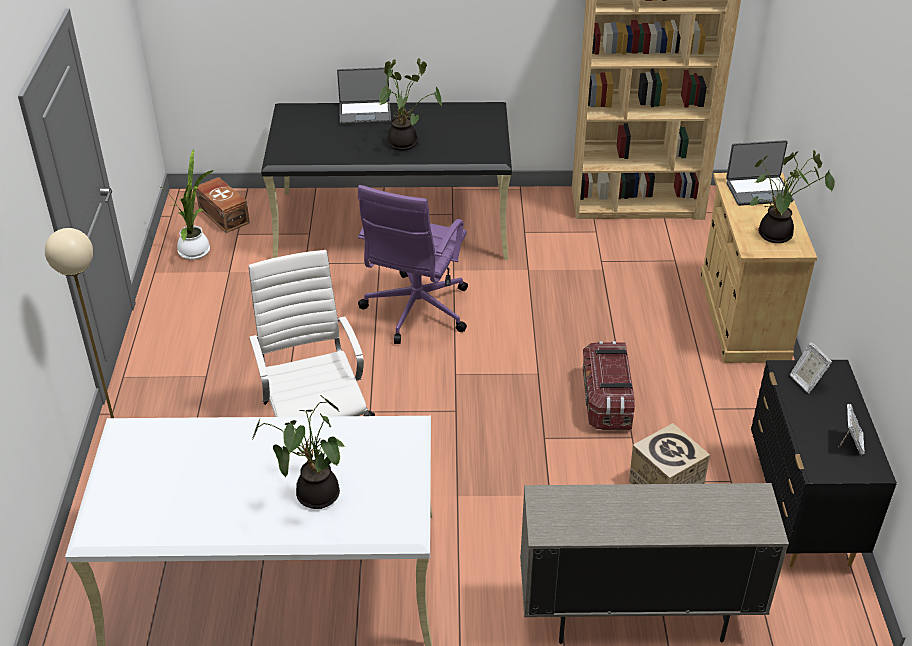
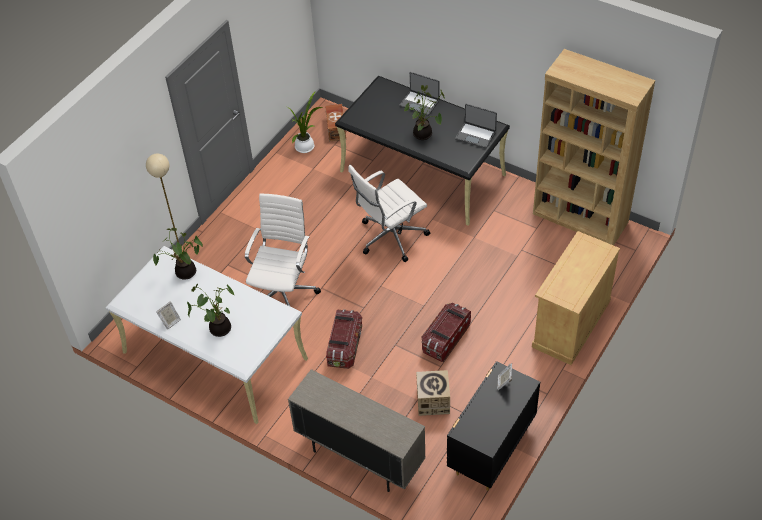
camera: 35 degrees right, 10 degrees up
(415, 311) = (390, 237): purple office chair -> white office chair
(474, 472) = (345, 346): none -> storage box
(758, 191) = (591, 255): laptop -> laptop (475, 135)
(775, 237) = (568, 290): potted plant -> potted plant (184, 273)
(850, 444) = (491, 427): picture frame -> picture frame (170, 322)

